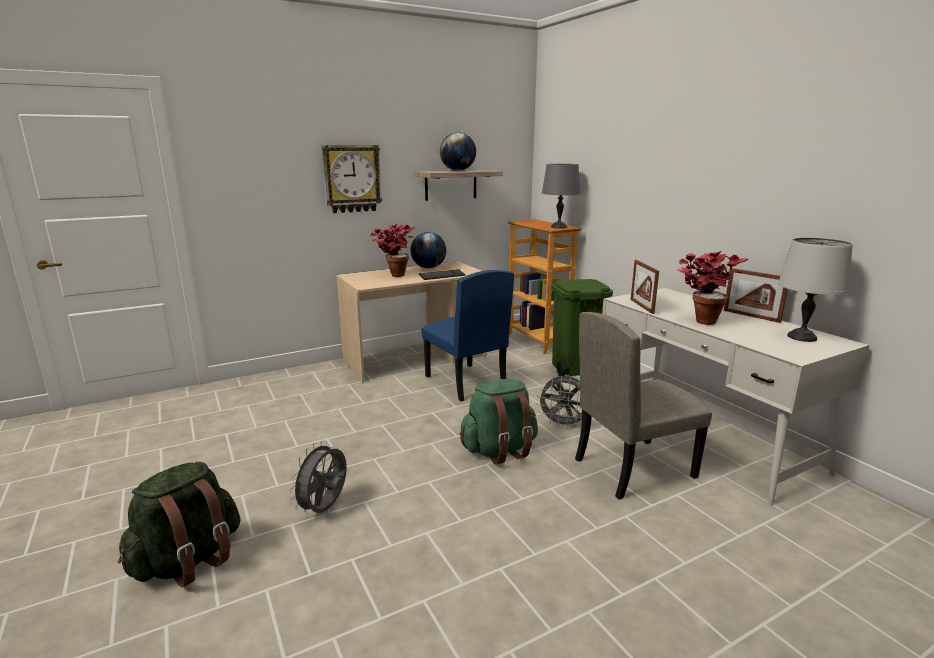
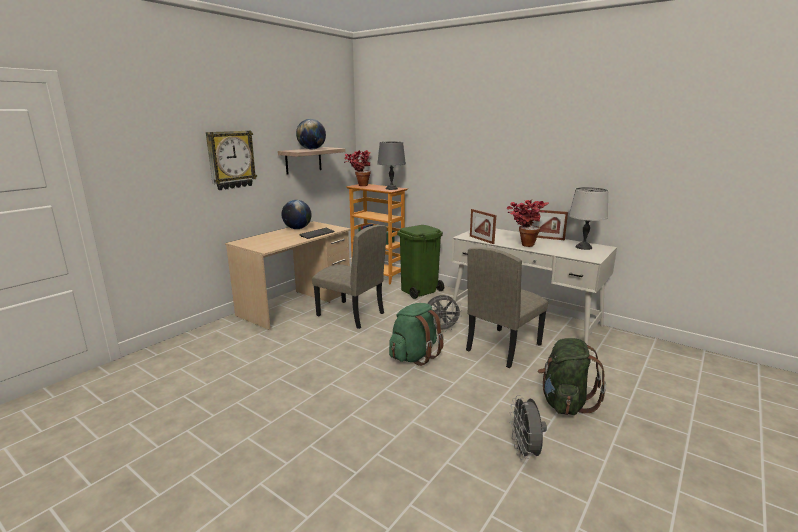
camera: 25 degrees left, 0 degrees up
(189, 560) = (250, 496): green backpack -> green backpack (564, 403)
(325, 509) = (326, 427): grey fan -> grey fan (525, 452)
(393, 274) = (276, 237): potted plant -> potted plant (359, 185)
(465, 382) = (350, 314): blue chair -> beige chair

